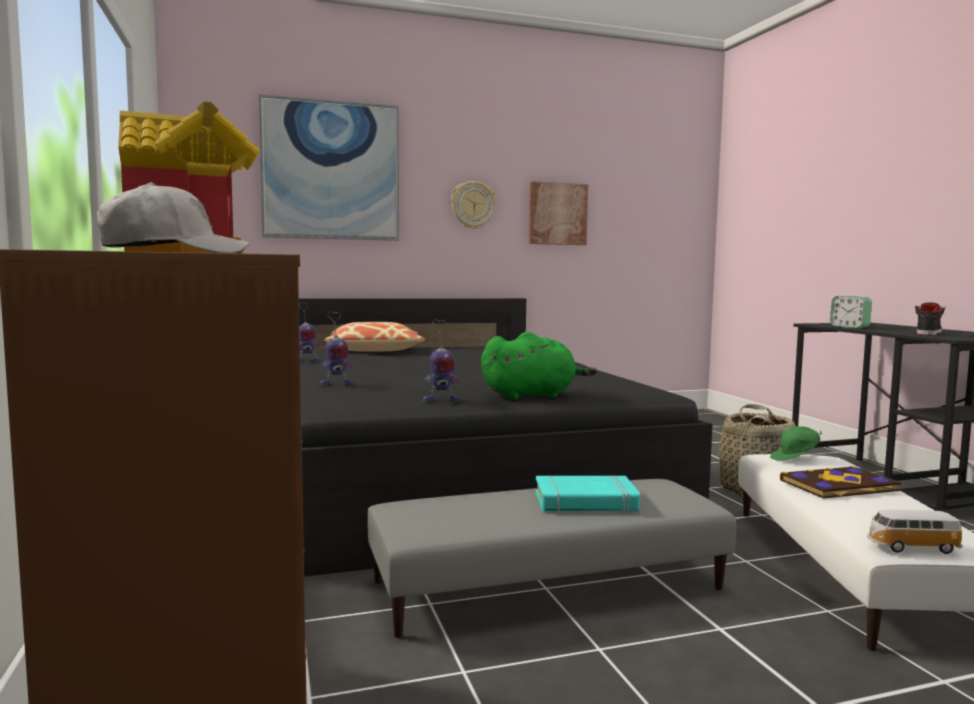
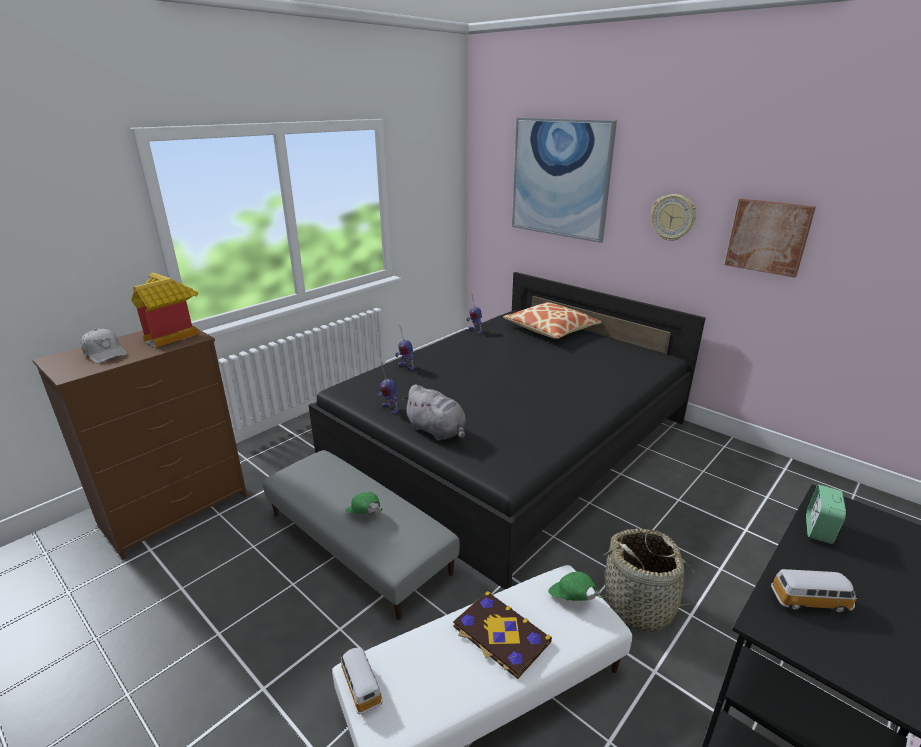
camera: 60 degrees right, 20 degrees up
(532, 395) = (437, 431): green plush toy -> grey plush toy
(585, 502) = (364, 515): turquoise book -> green cap
(928, 333) = (811, 601): black shoe -> toy car

